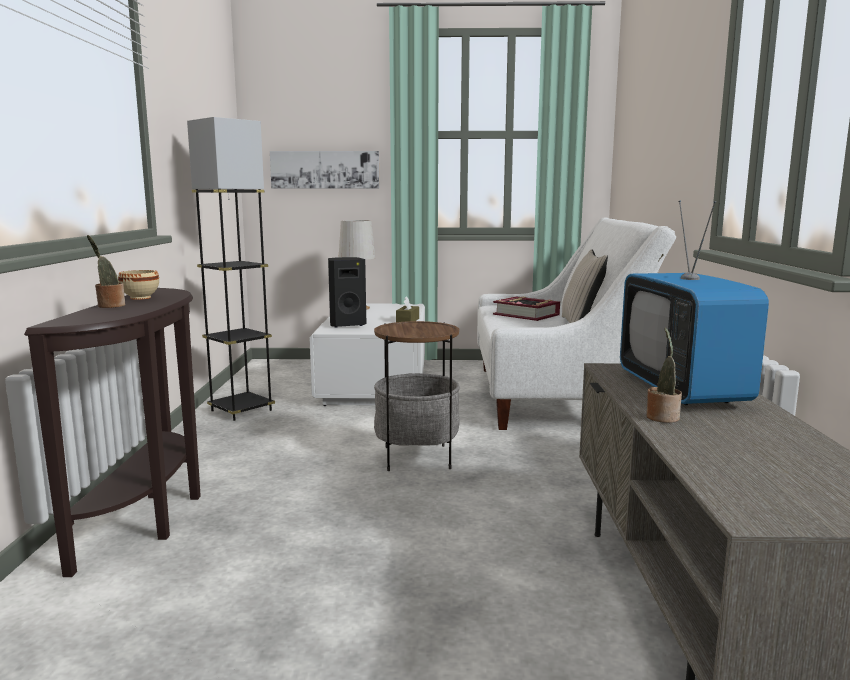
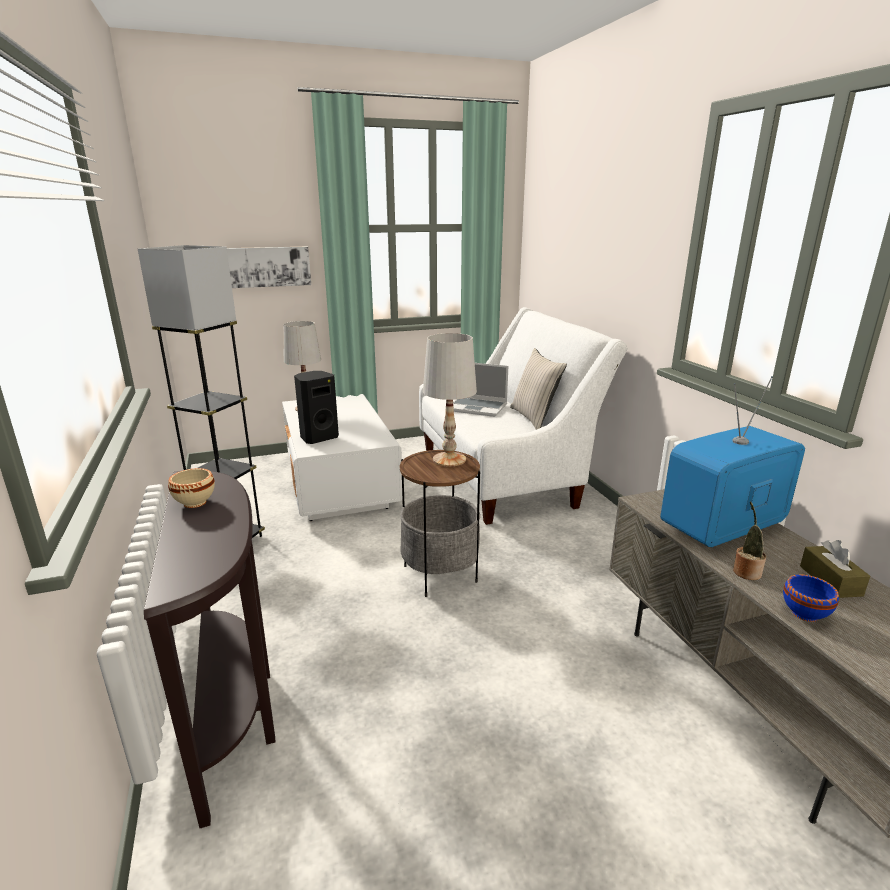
camera: 20 degrees left, 10 degrees up
(109, 306) = (181, 530): potted plant -> none
(407, 321) = (372, 424): brown tissue box -> brown tissue box (830, 580)
(431, 326) = (449, 459): none -> white table lamp
(526, 315) = (478, 408): book -> laptop
(682, 390) = (723, 527): television -> television turned 90 degrees clockwise
(690, 448) = (803, 614): none -> blue bowl

